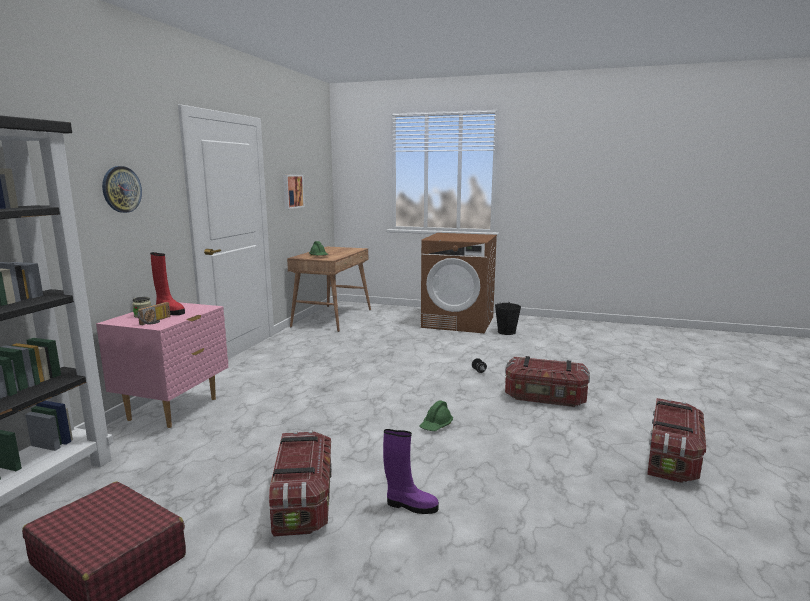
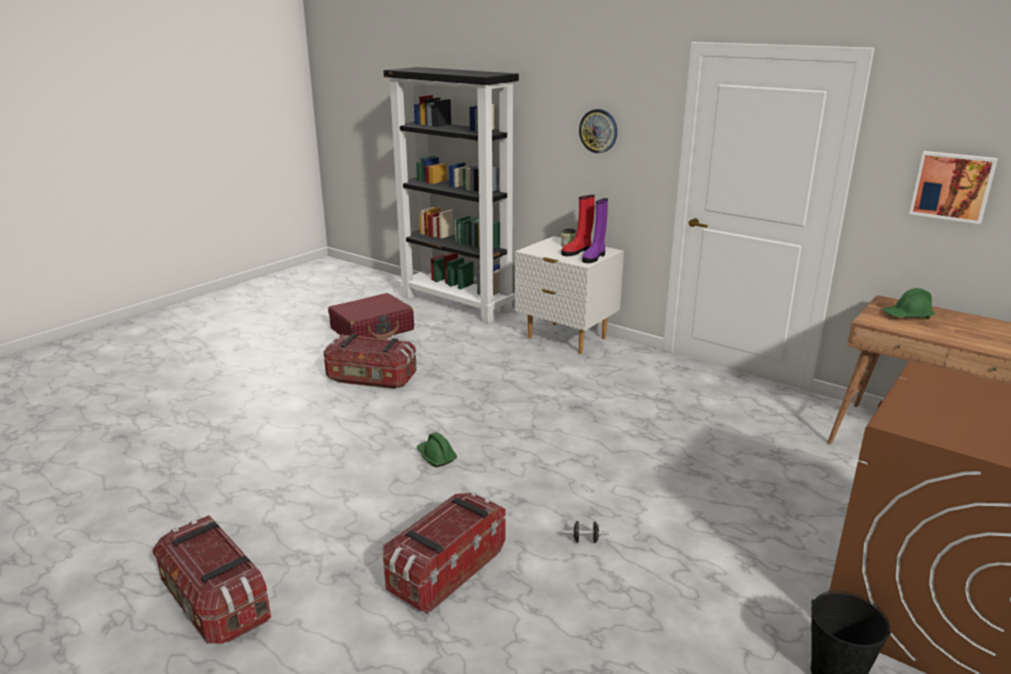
camera: 110 degrees right, 10 degrees up
(156, 321) = (544, 249): radio -> none
(174, 409) = (566, 338): pink nightstand -> white nightstand
(410, 505) = (323, 416): purple boot -> purple boot (594, 257)

